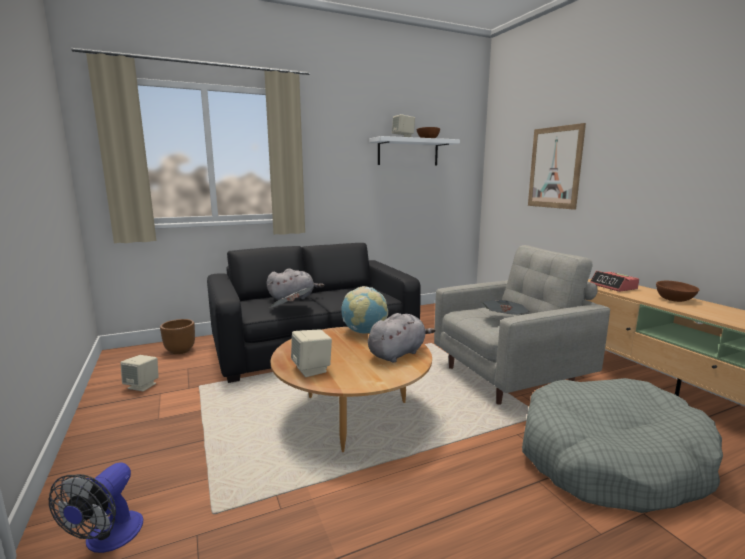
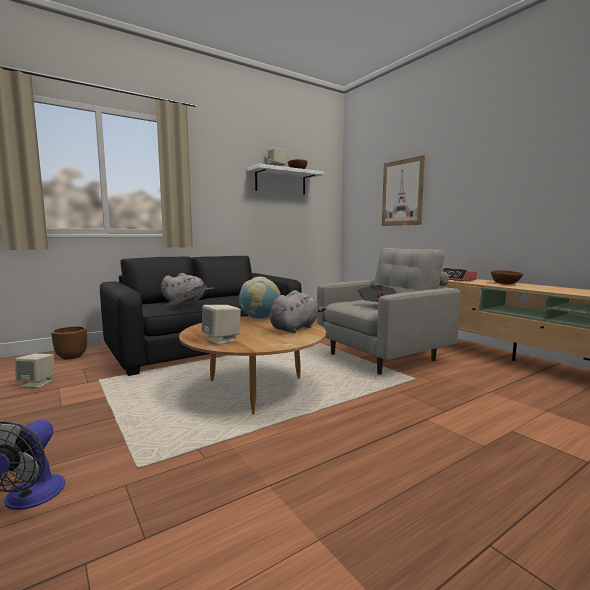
camera: 10 degrees left, 5 degrees down
(610, 460) = (477, 401): grey dog bed -> none

